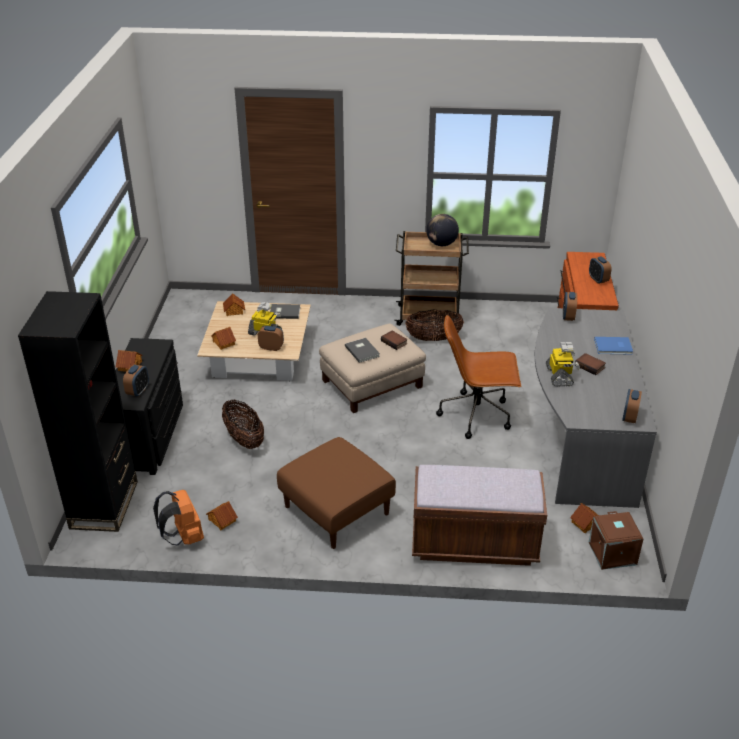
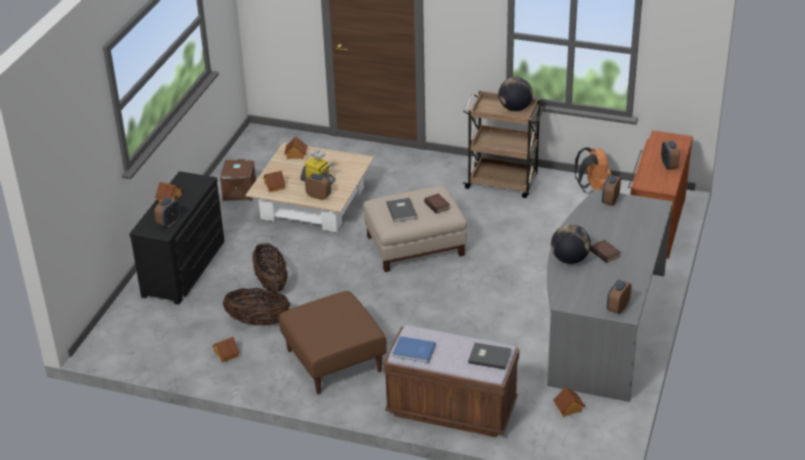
camera: 15 degrees right, 0 degrees up
(104, 504) = (126, 324): black bookcase -> none
(183, 537) = (187, 364): orange backpack -> orange backpack (593, 189)
(284, 312) = (345, 161): grey book -> grey book (489, 356)
(433, 338) = (497, 207): basket -> basket (258, 321)
(477, 415) = (508, 290): brown office chair -> none
(560, 376) = (569, 259): toy robot -> globe
(611, 553) = (580, 438): brown storage box -> brown storage box (239, 192)
(613, 347) = (640, 238): blue book -> blue book (414, 351)

